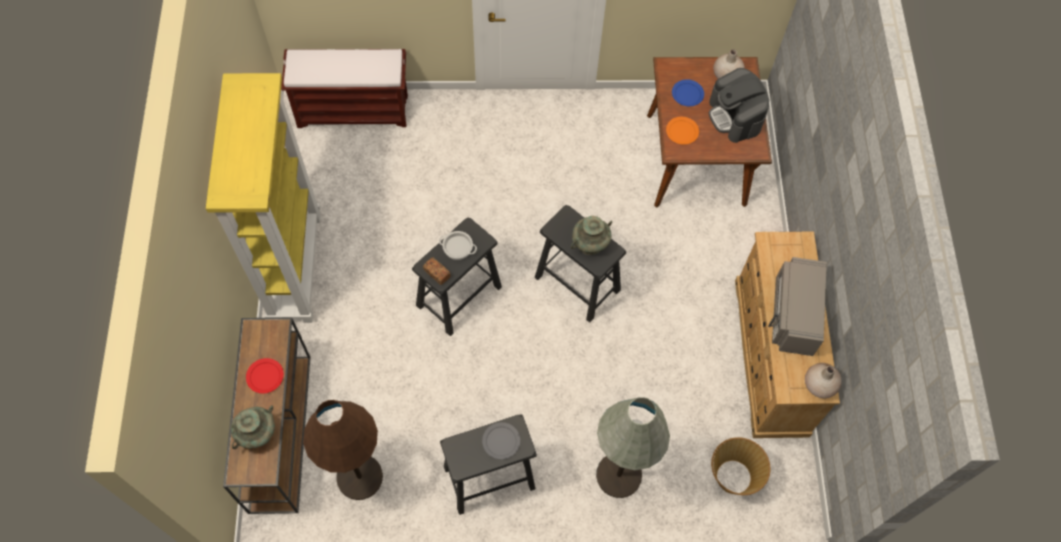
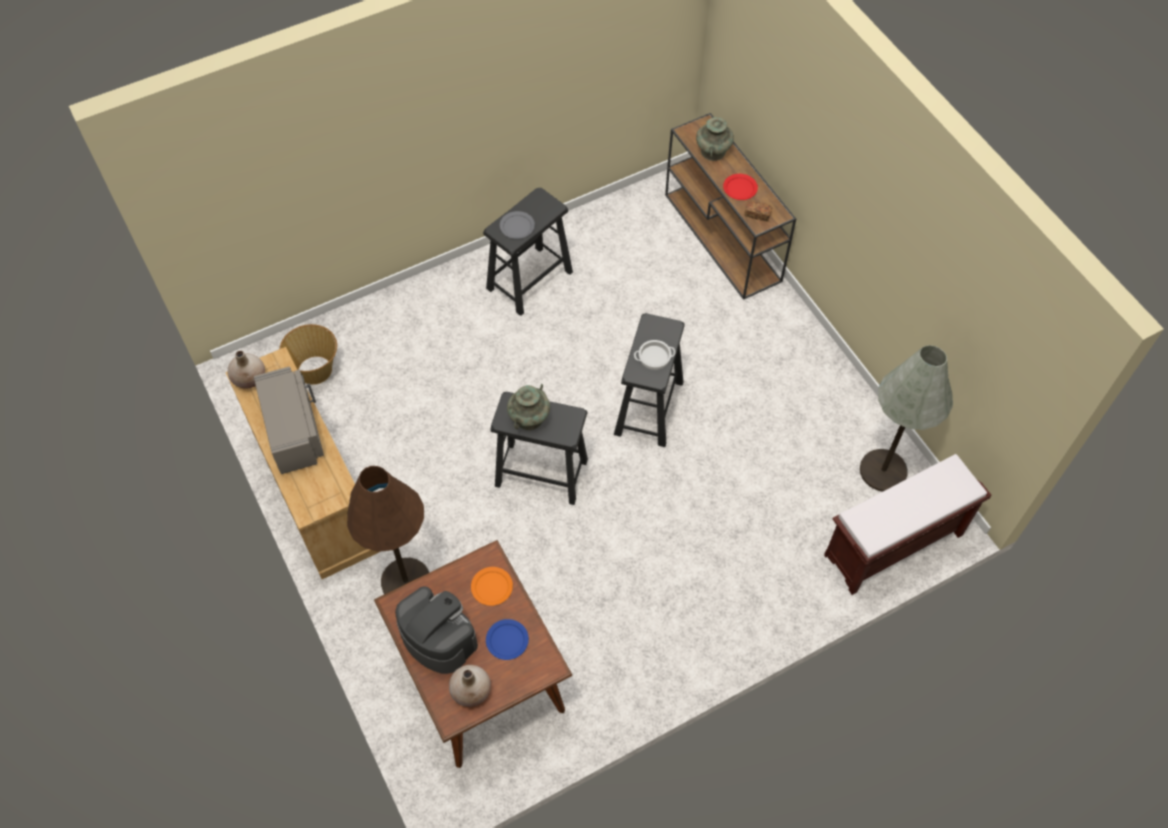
camera: 155 degrees right, 5 degrees down
(295, 266) = (818, 364): yellow bookcase -> none
(359, 477) = (635, 236): brown floor lamp -> brown floor lamp (405, 581)
(437, 273) = (657, 326): bread -> bread (757, 214)
(618, 475) = (419, 328): grey floor lamp -> grey floor lamp (883, 471)

